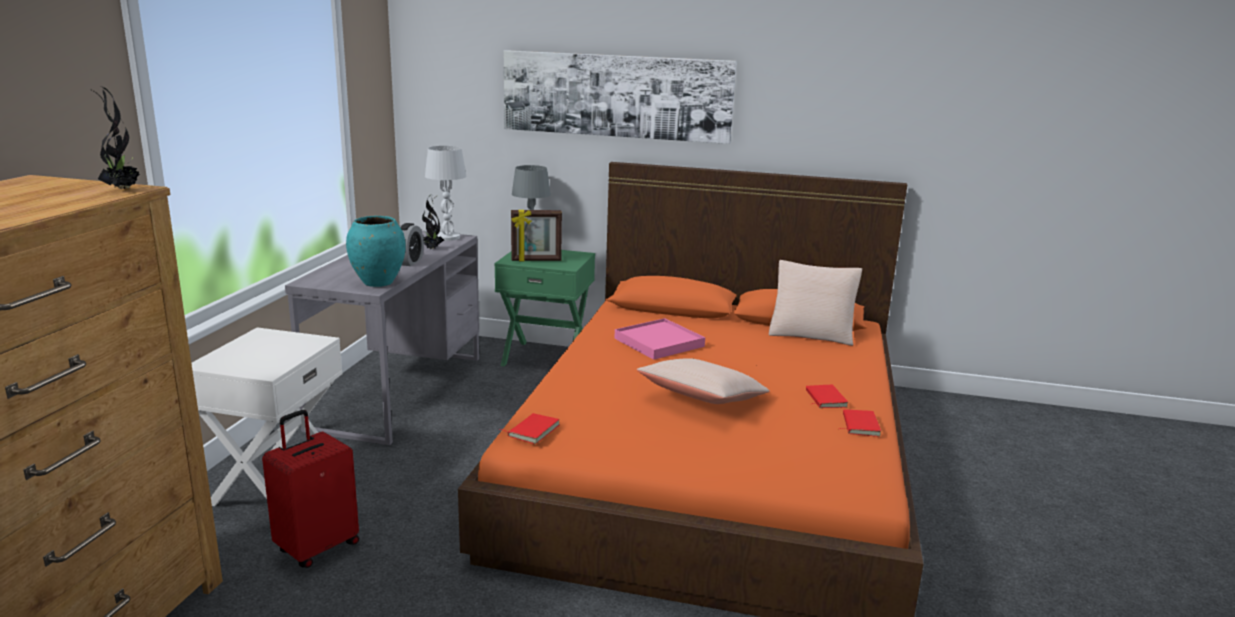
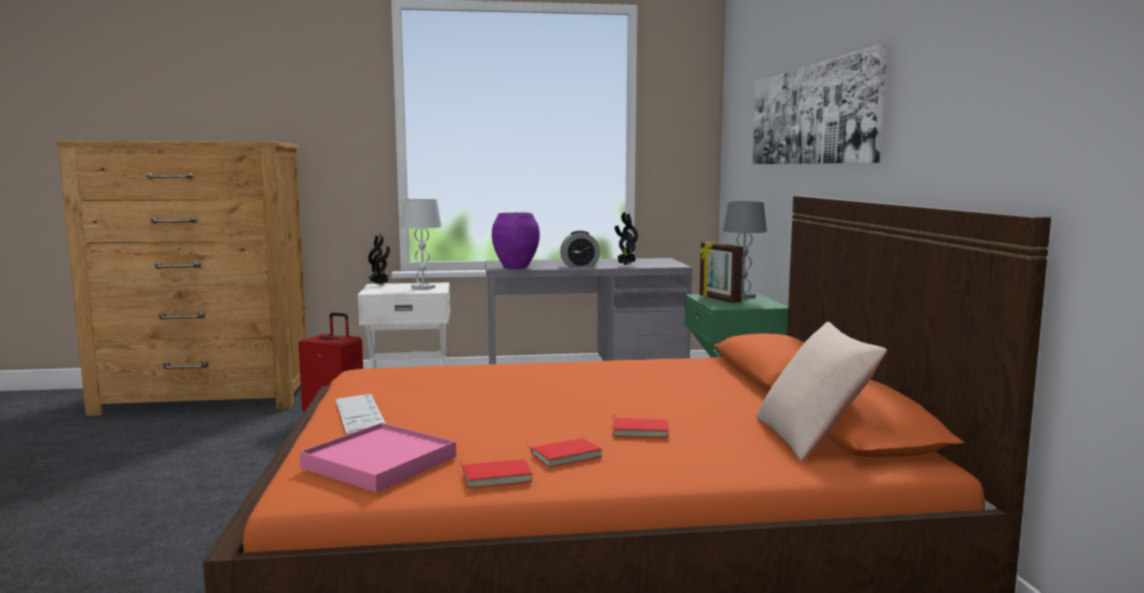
camera: 70 degrees right, 10 degrees down
(122, 189) = (262, 141): potted plant -> potted plant (380, 285)
(377, 283) = (515, 267): turquoise vase -> purple vase
(447, 237) = (668, 264): white table lamp -> white table lamp (423, 287)
(532, 430) = (382, 369): red book -> red book (640, 430)
(658, 342) = (644, 380): pink tray -> pink tray (379, 462)
(692, 457) = (360, 415): none -> keyboard
(702, 399) = (504, 407): beige pillow -> none

